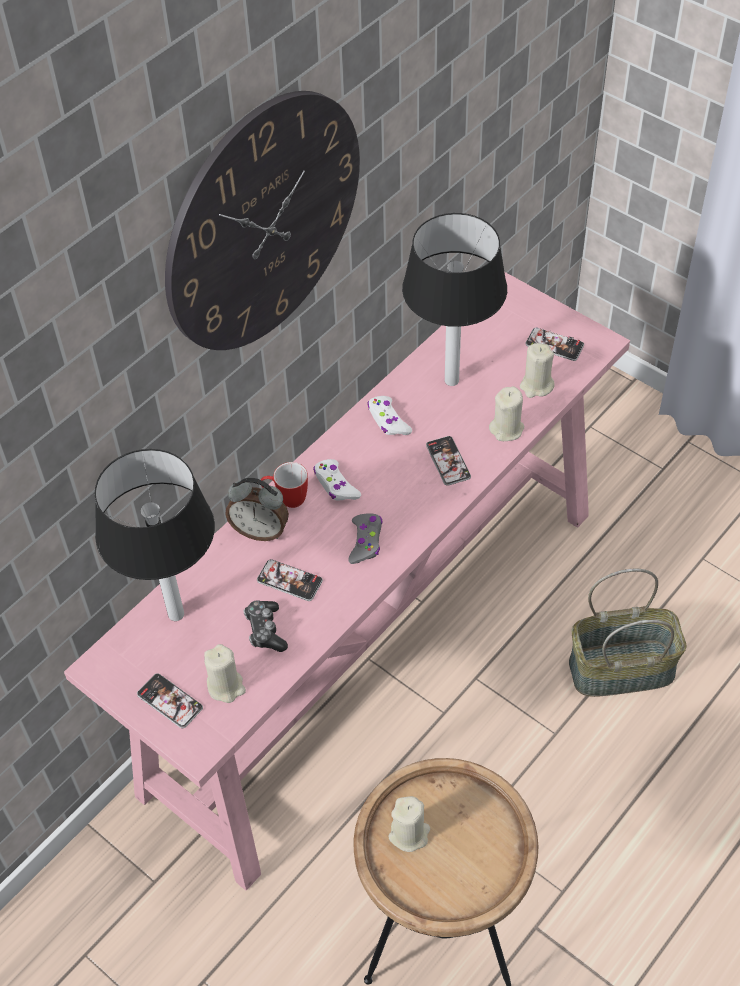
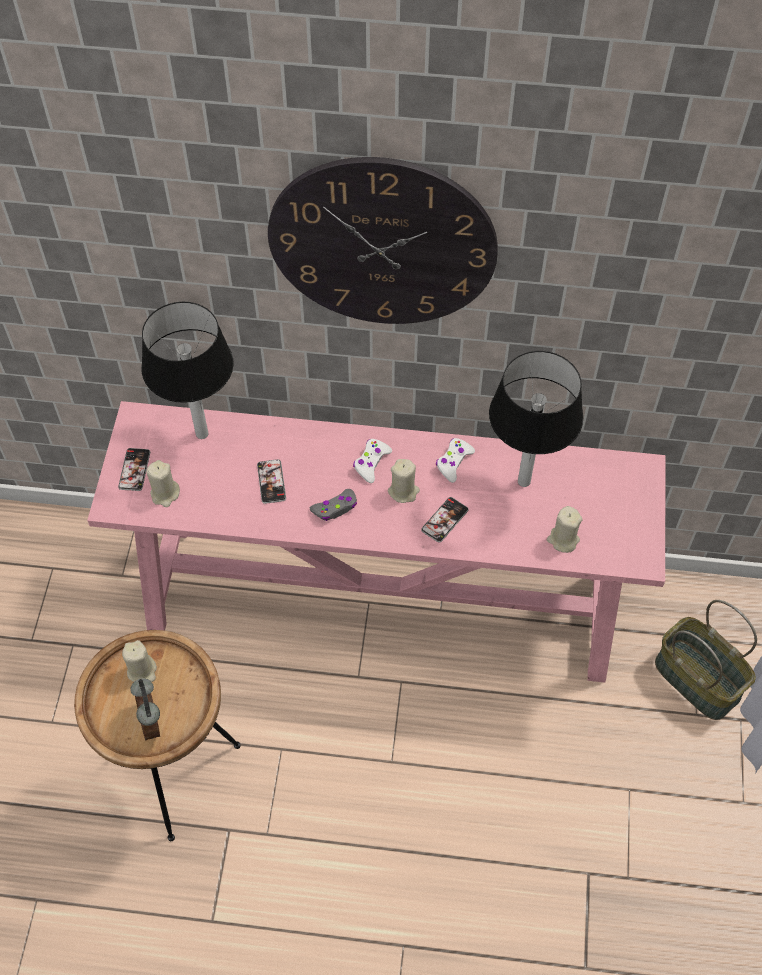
camera: 55 degrees right, 5 degrees up
(260, 530) = (300, 441): alarm clock -> alarm clock (152, 721)
(265, 630) = (222, 491): game controller -> none
(286, 499) = (338, 440): mug -> none
(507, 429) = (504, 542): beige candle -> beige candle (403, 491)
(554, 345) = (615, 531): phone -> none
(622, 667) = (481, 779): basket -> basket (698, 679)

